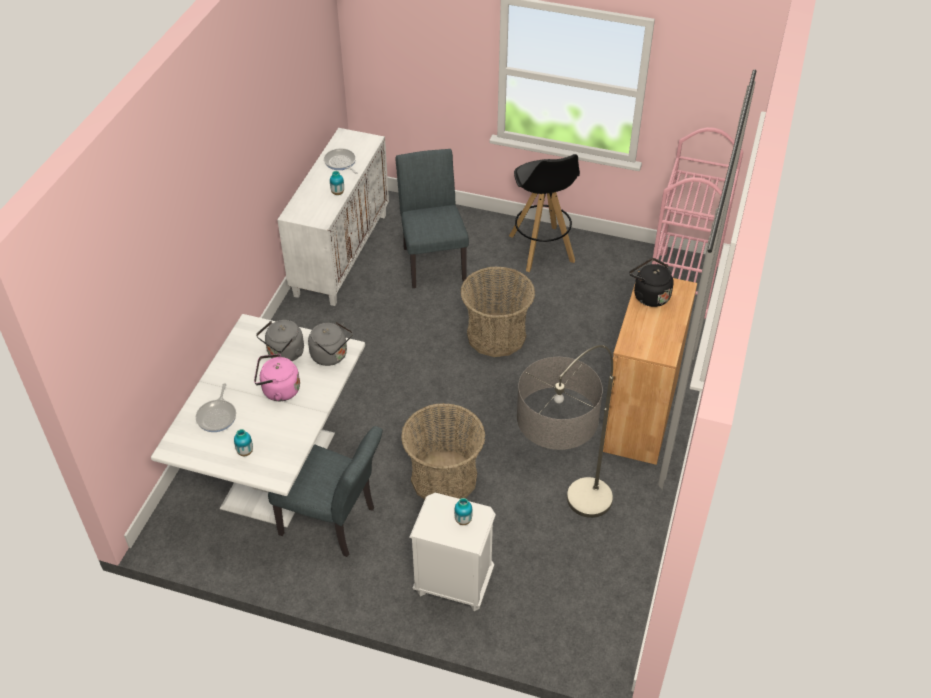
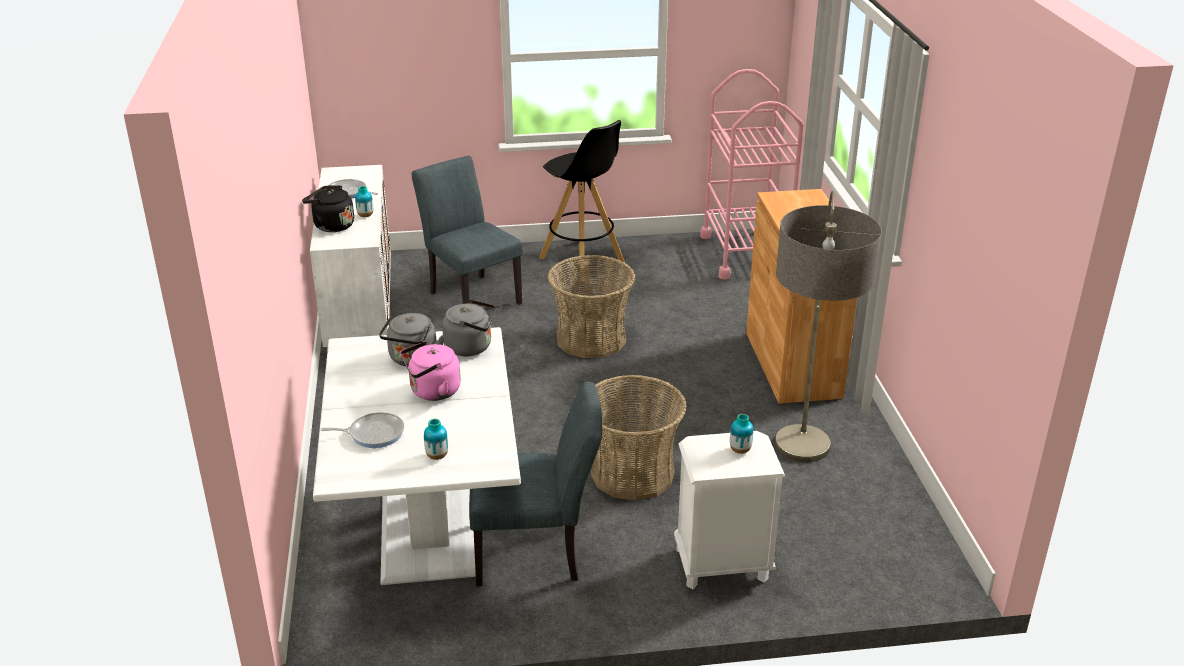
camera: 25 degrees left, 15 degrees down
(217, 416) = (373, 434): frying pan -> frying pan turned 75 degrees counterclockwise
(649, 296) = (785, 206): black kettle -> black kettle (331, 226)

